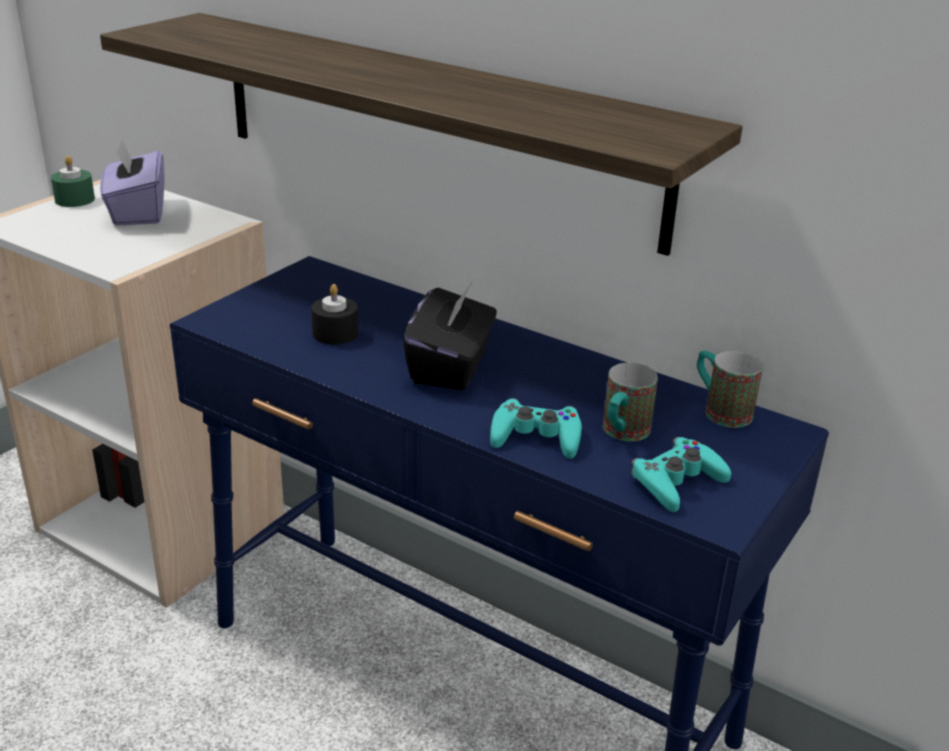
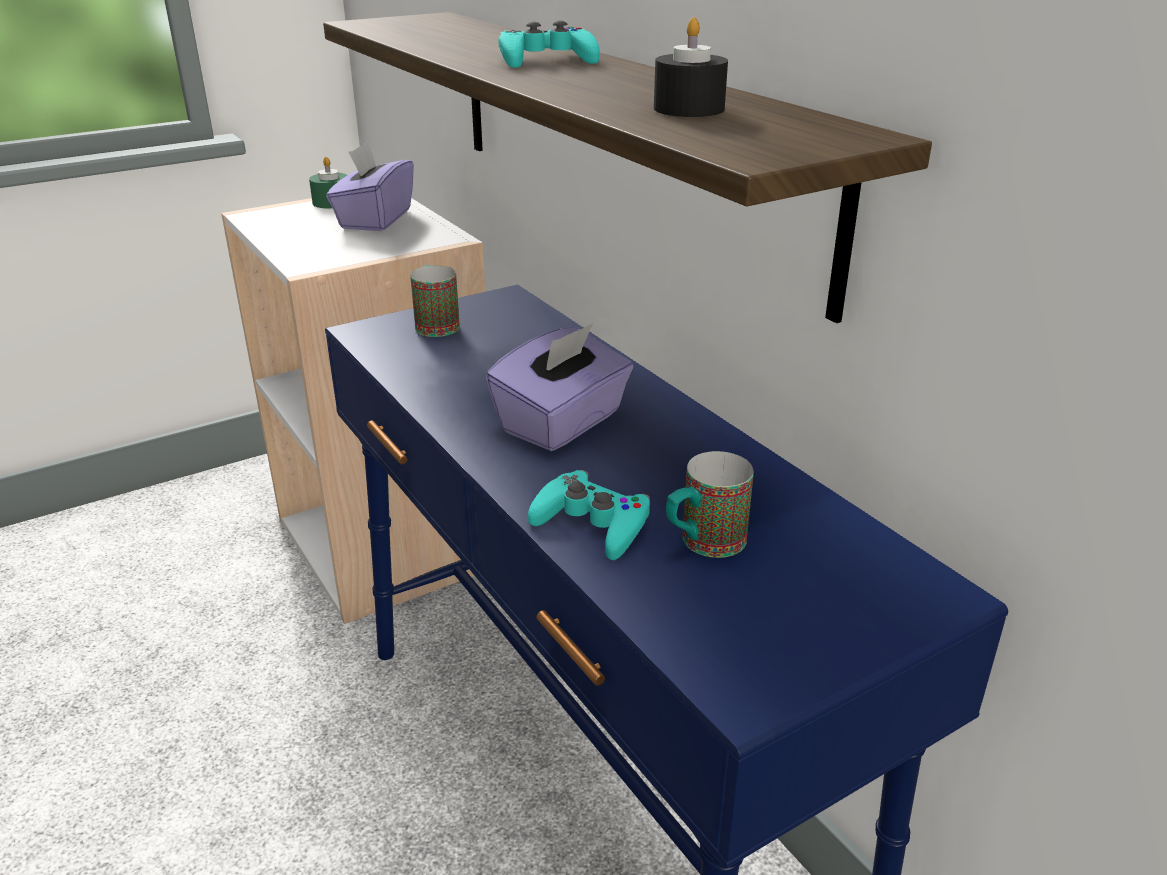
camera: 25 degrees right, 0 degrees up
(335, 333) = (471, 365): black candle -> black candle (689, 109)
(451, 367) = (563, 423): black tissue box -> purple tissue box
(677, 482) = (726, 625): turquoise game controller -> turquoise game controller (546, 60)
(720, 410) = (861, 543): mug -> mug (436, 324)

